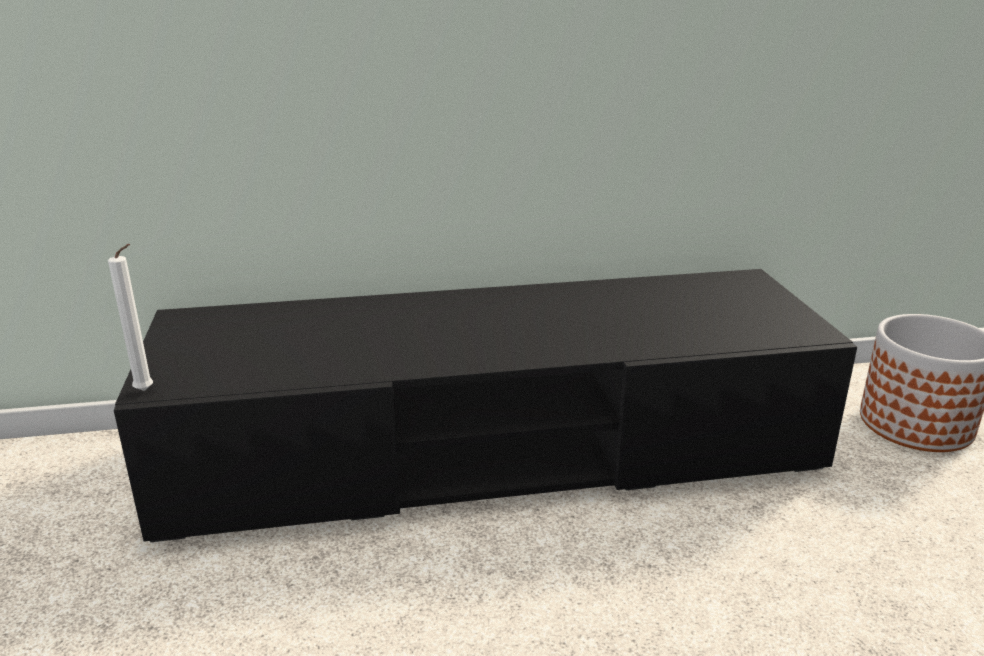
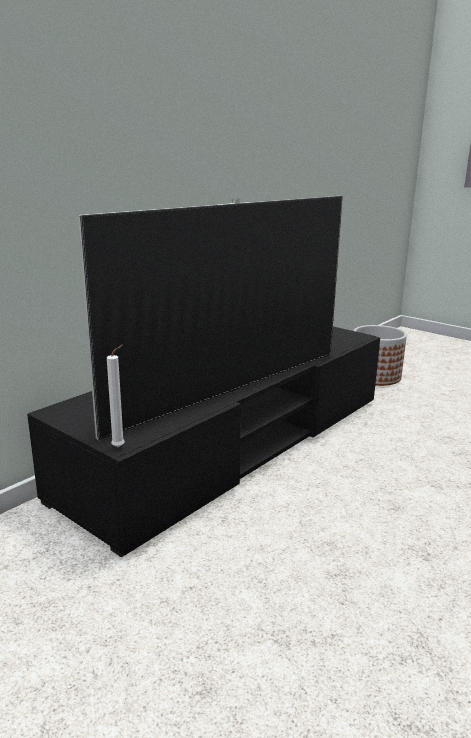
camera: 40 degrees left, 5 degrees down
(417, 361) = (232, 390): none -> television

